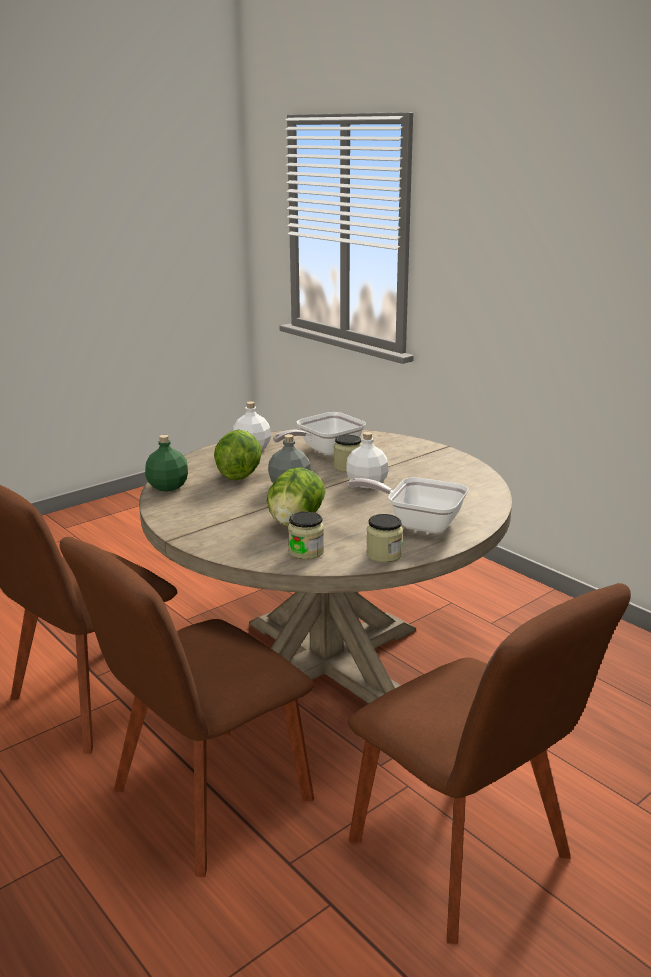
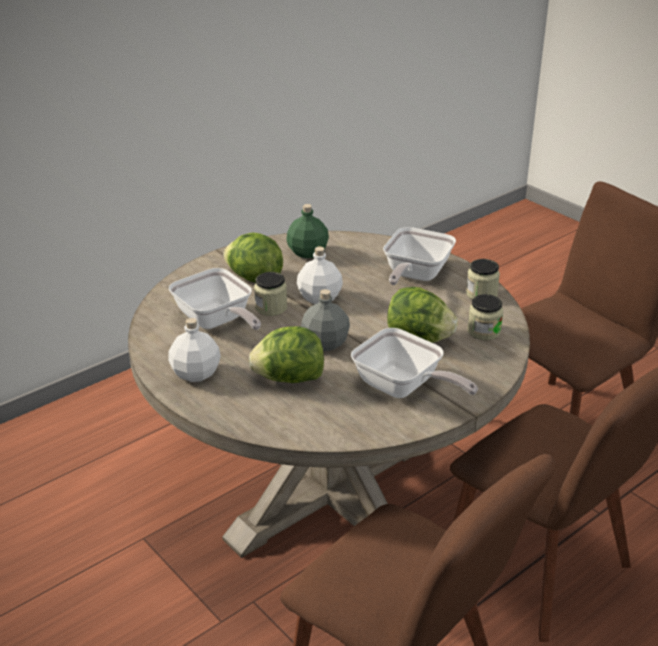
camera: 90 degrees left, 10 degrees up
(167, 486) = (323, 431): green bottle -> green bottle (308, 253)
(215, 514) = (403, 388): none -> frying pan
(397, 460) = (254, 279): none -> lettuce

